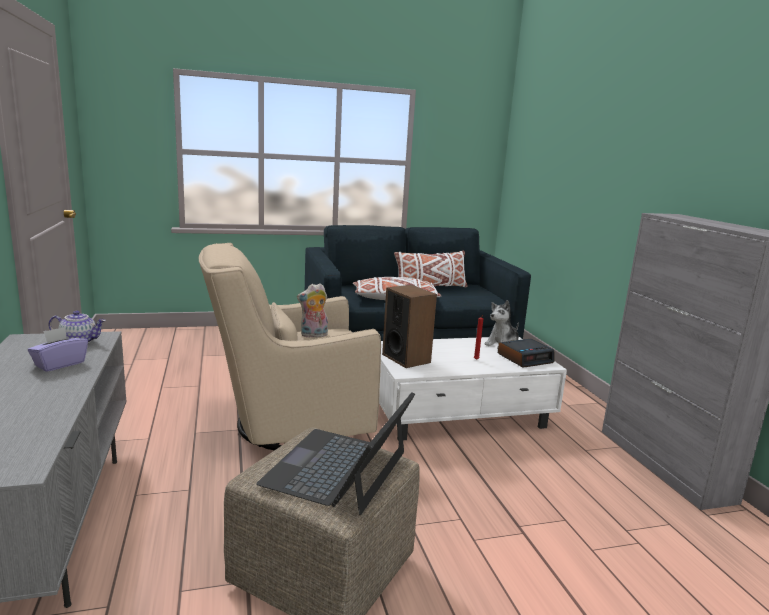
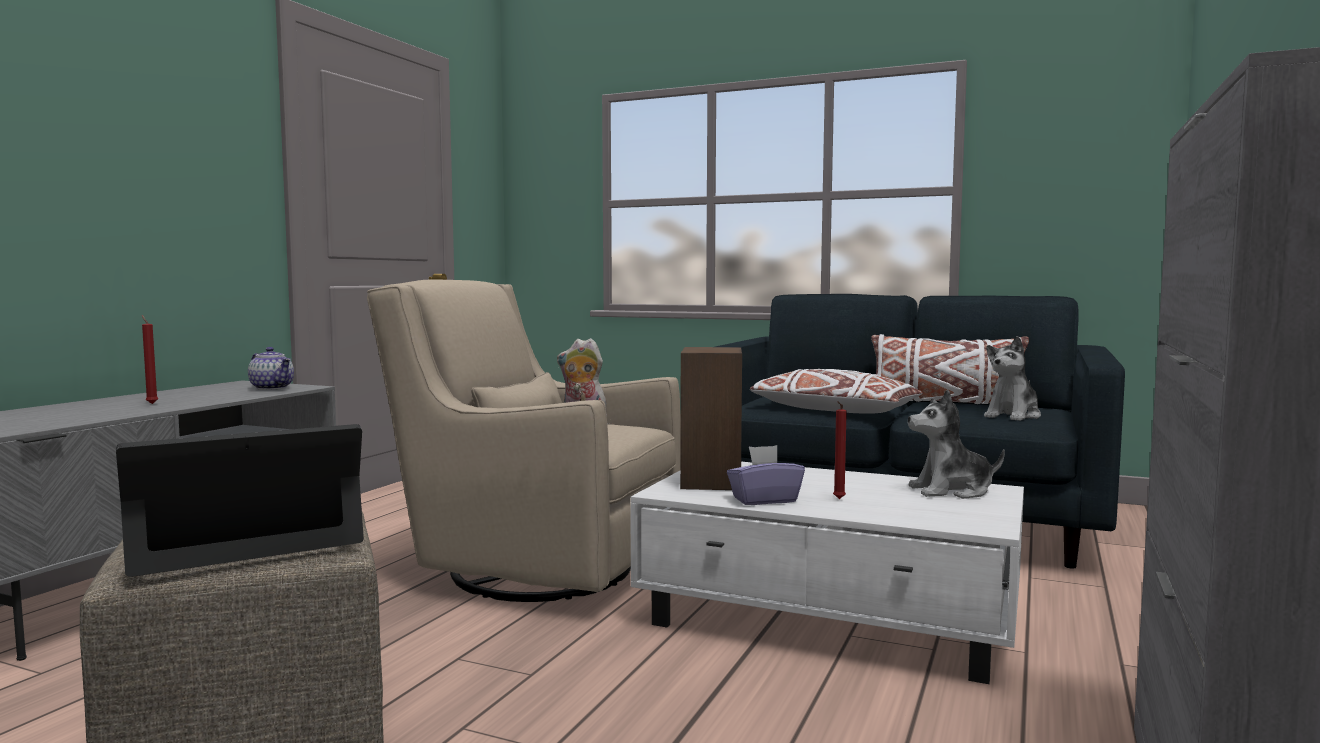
camera: 40 degrees right, 10 degrees down
(43, 381) = (151, 403): none -> red candle
(60, 364) = (203, 397): purple tissue box -> purple tissue box (764, 500)
(471, 293) = (1013, 416): none -> plush toy
(525, 358) = (954, 512): alarm clock -> none

